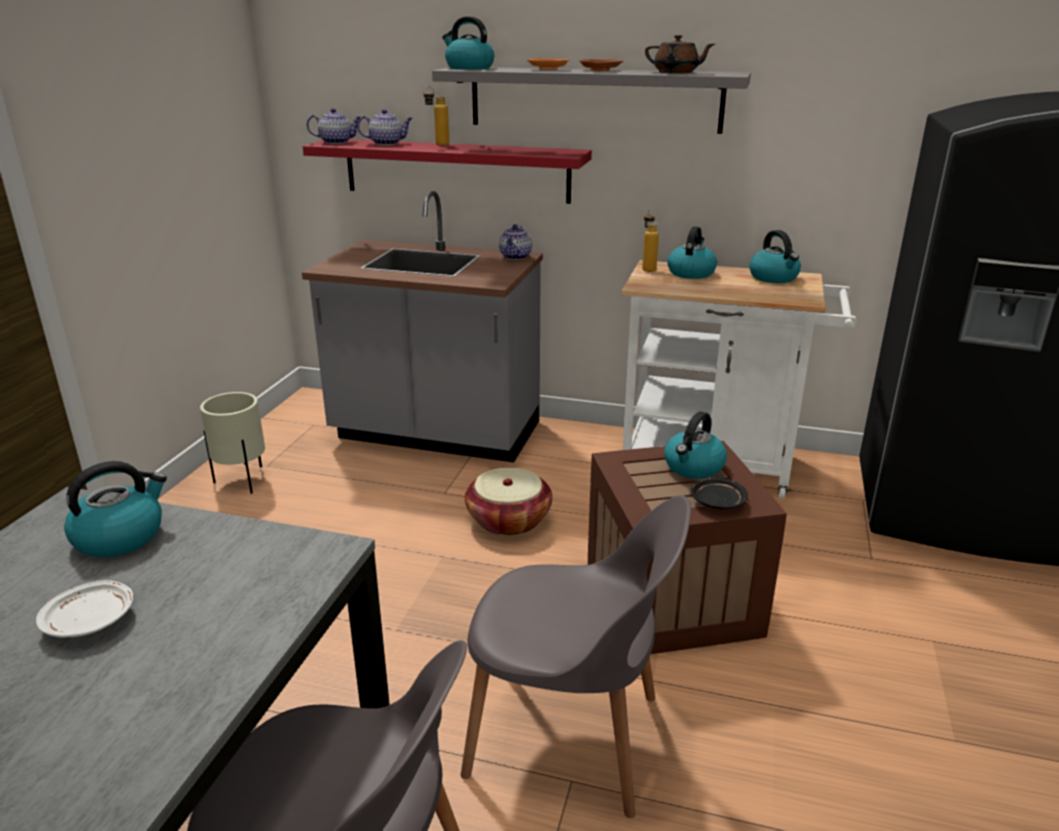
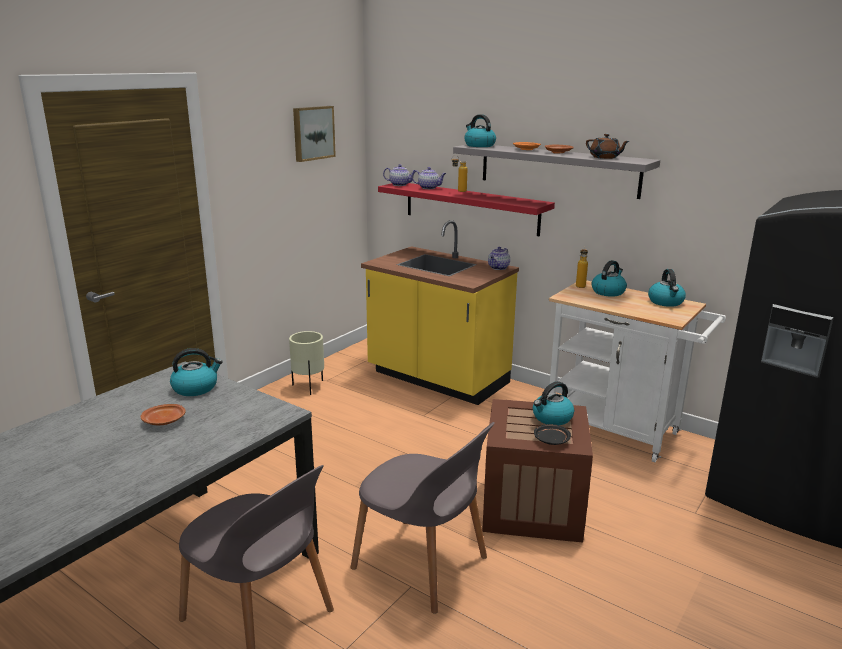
camera: 20 degrees right, 5 degrees down
(91, 621) = (165, 421): white plate -> brown plate
(182, 58) = (312, 133): none -> picture
(436, 434) = (437, 379): grey counter -> yellow counter
(509, 520) = (455, 439): basket -> none

